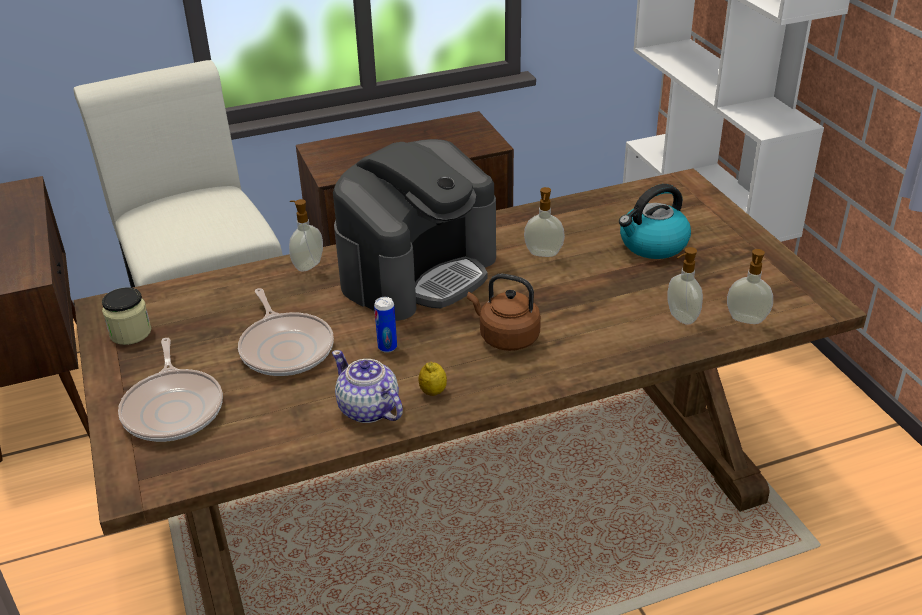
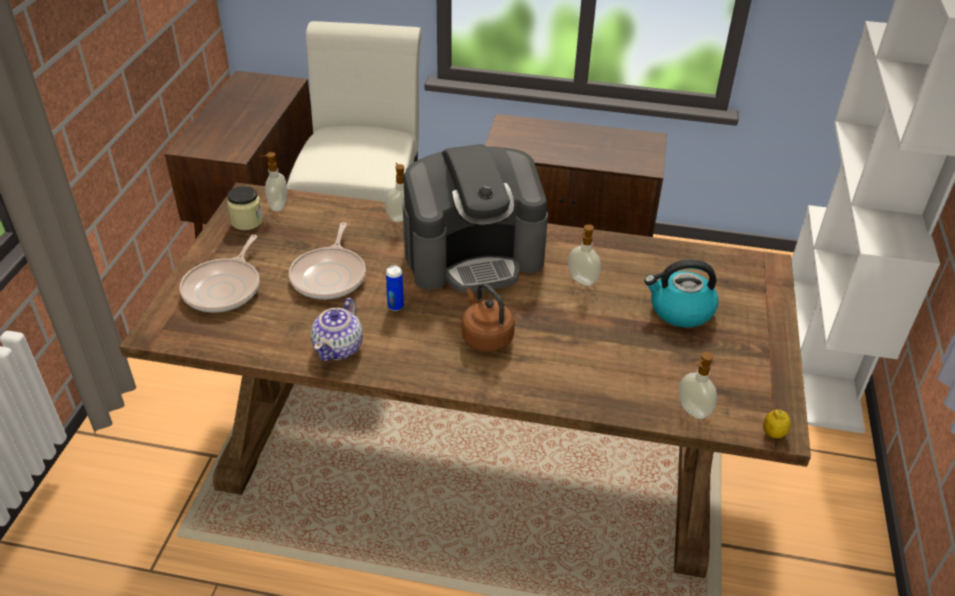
camera: 30 degrees right, 5 degrees up
(368, 410) = (339, 348): teapot -> teapot turned 150 degrees counterclockwise
(433, 392) = (394, 355): lemon -> lemon (773, 434)
(681, 318) = (638, 383): soap dispenser -> soap dispenser (277, 206)

